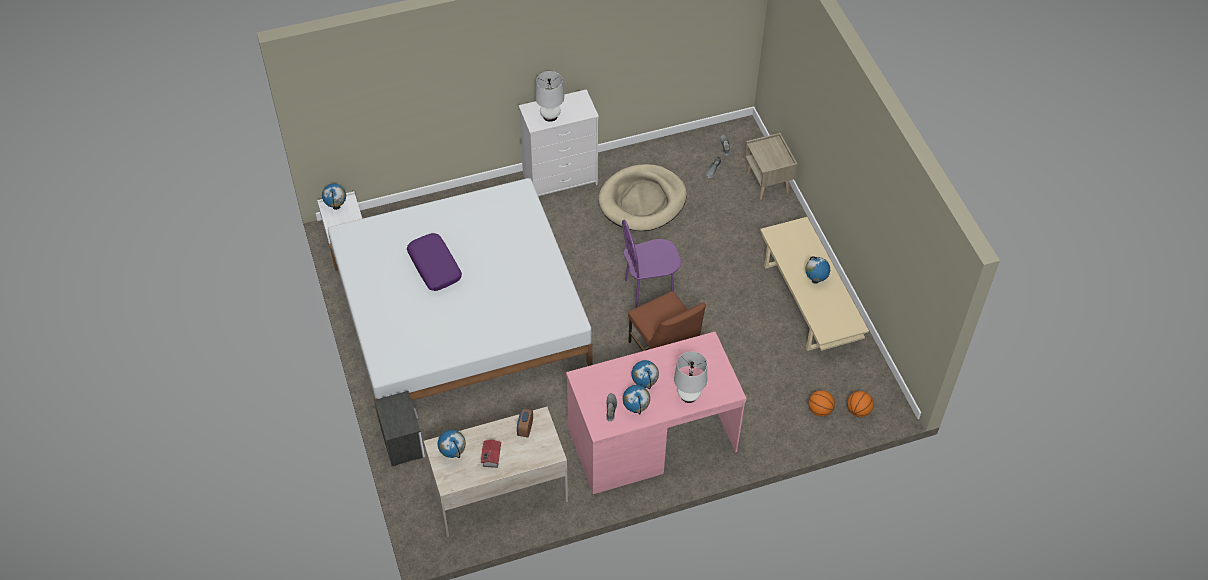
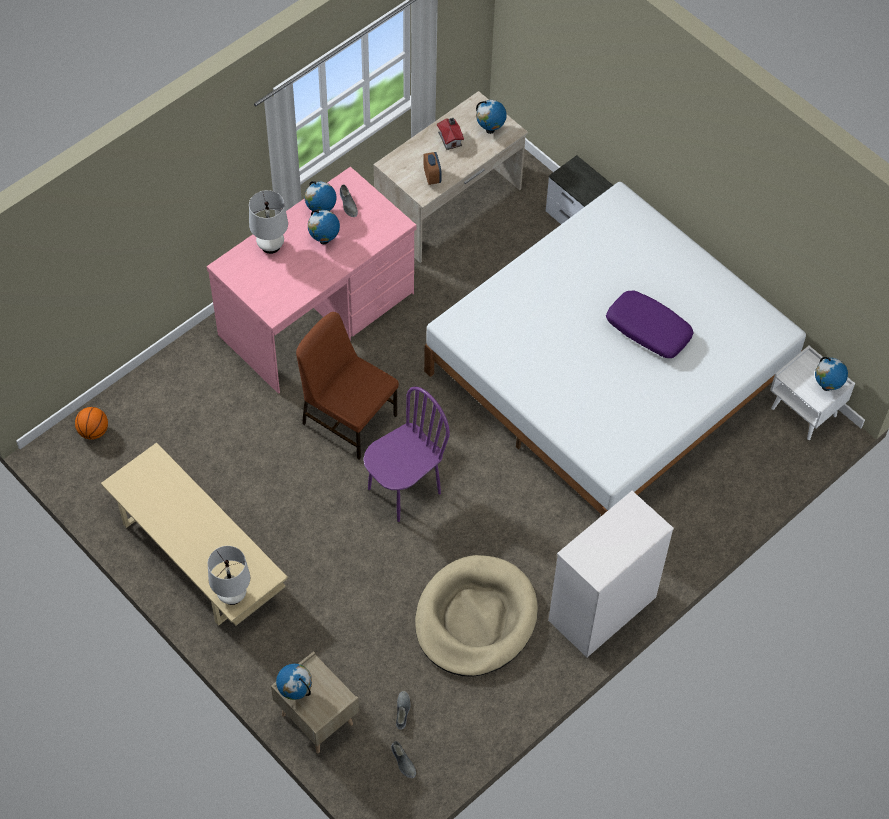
camera: 155 degrees right, 5 degrees up
(550, 116) = (621, 526): white table lamp -> white table lamp (232, 595)
(815, 280) = (189, 526): globe -> globe (295, 692)
(819, 410) = (139, 416): basketball -> none

